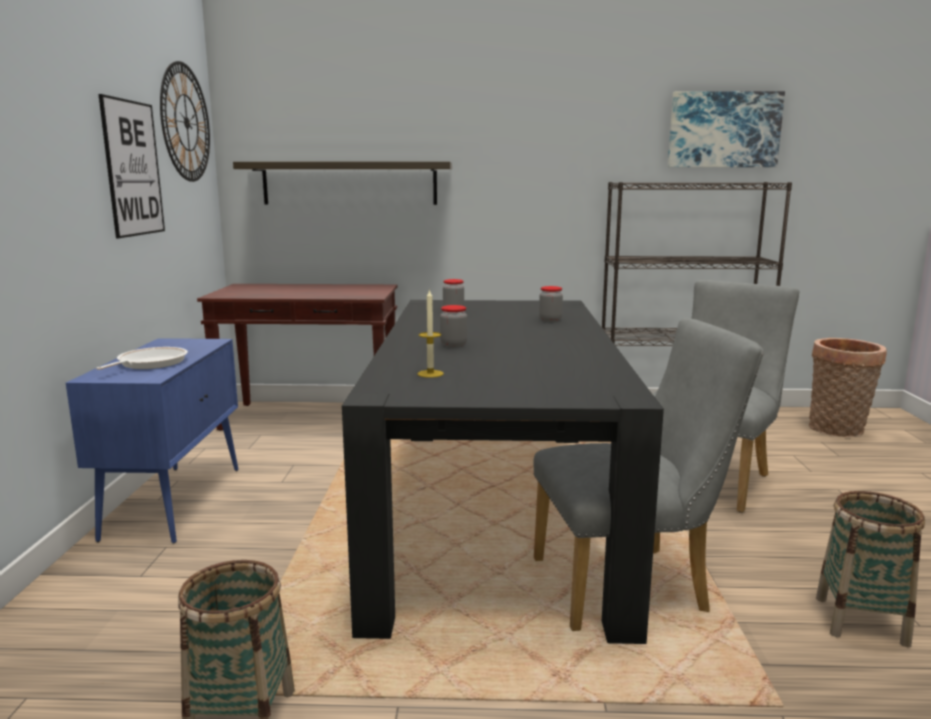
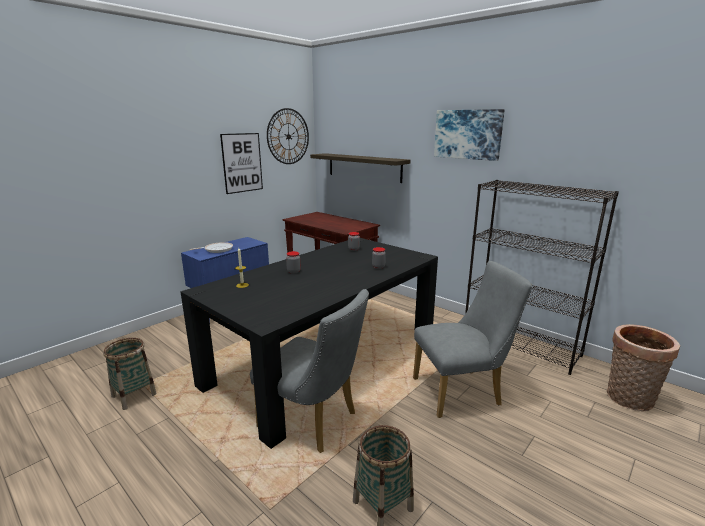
camera: 40 degrees right, 5 degrees up
(723, 130) = (587, 147): picture -> picture (468, 134)

